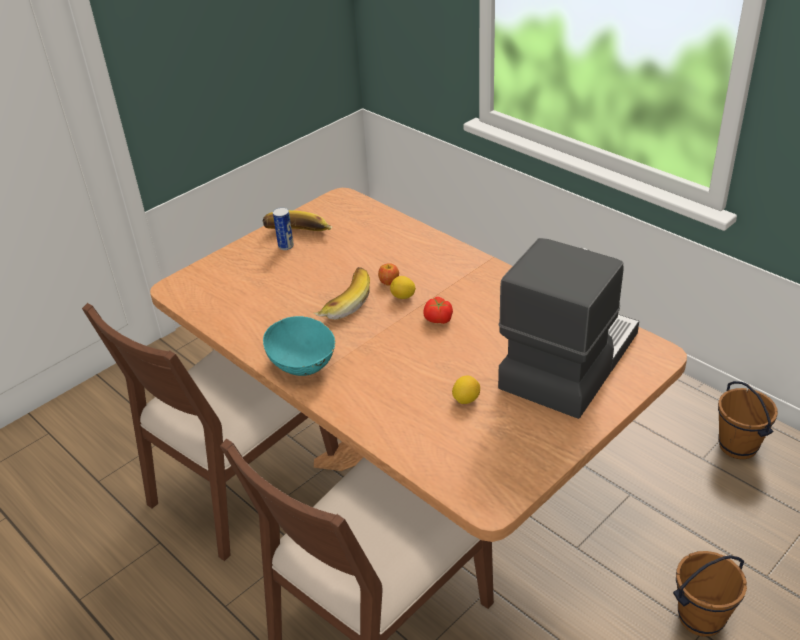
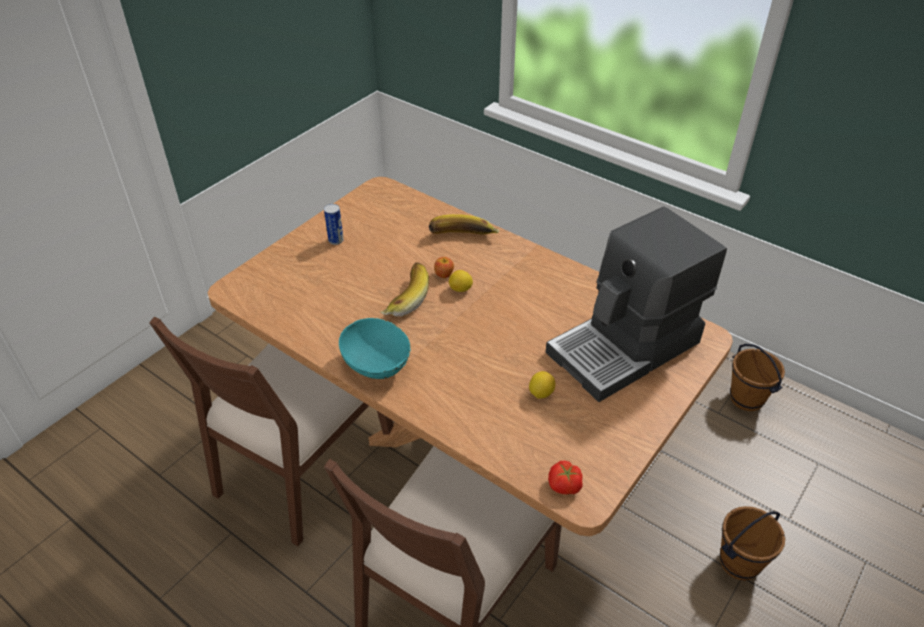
camera: 10 degrees left, 5 degrees up
(297, 234) = (345, 227): banana -> banana (462, 238)
(438, 319) = (498, 311): tomato -> tomato (564, 485)
(566, 361) = (626, 348): coffee machine -> coffee machine turned 150 degrees counterclockwise

